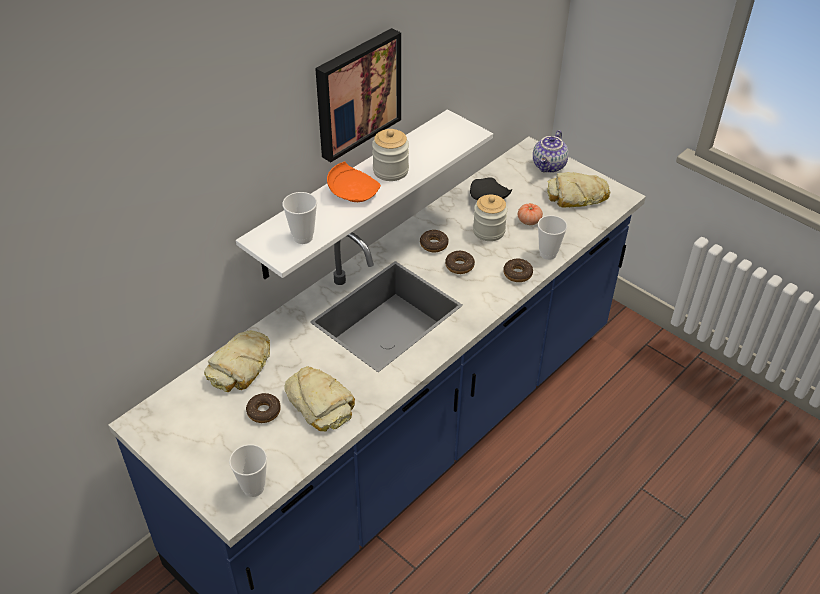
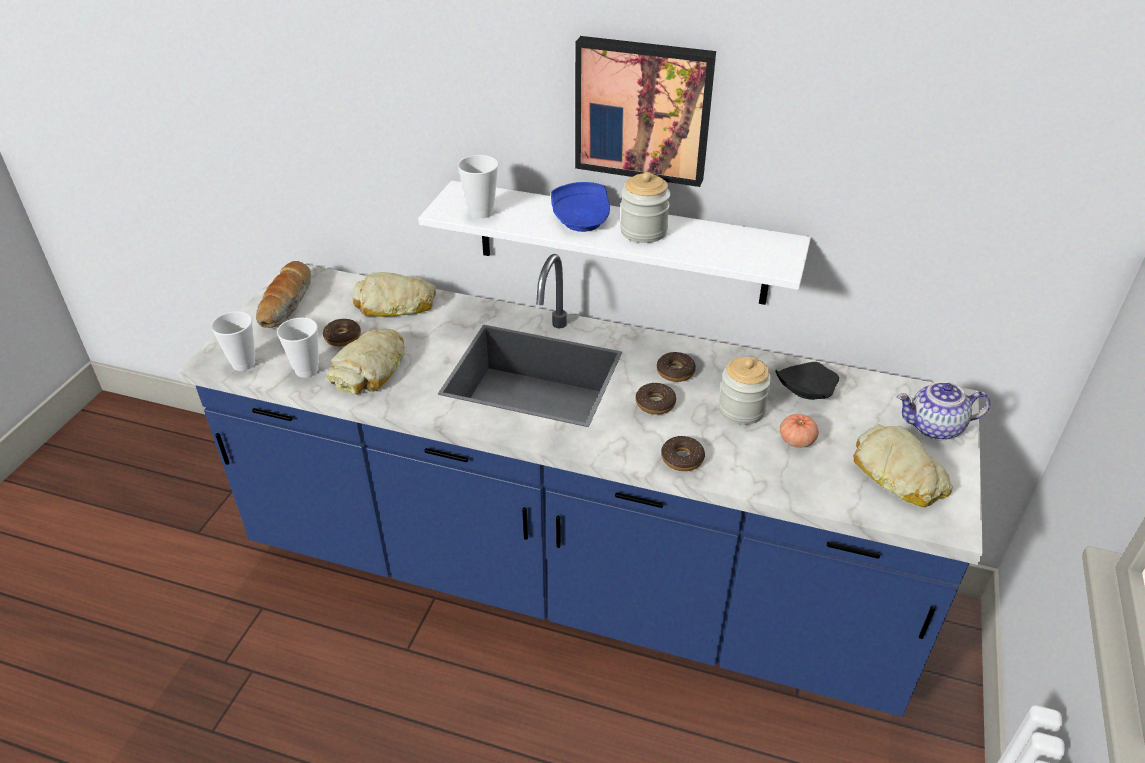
camera: 65 degrees right, 5 degrees down
(182, 439) = (287, 304): none -> bread
(353, 192) = (582, 219): orange plate -> blue plate
(548, 254) = (746, 477): cup -> cup (307, 370)

